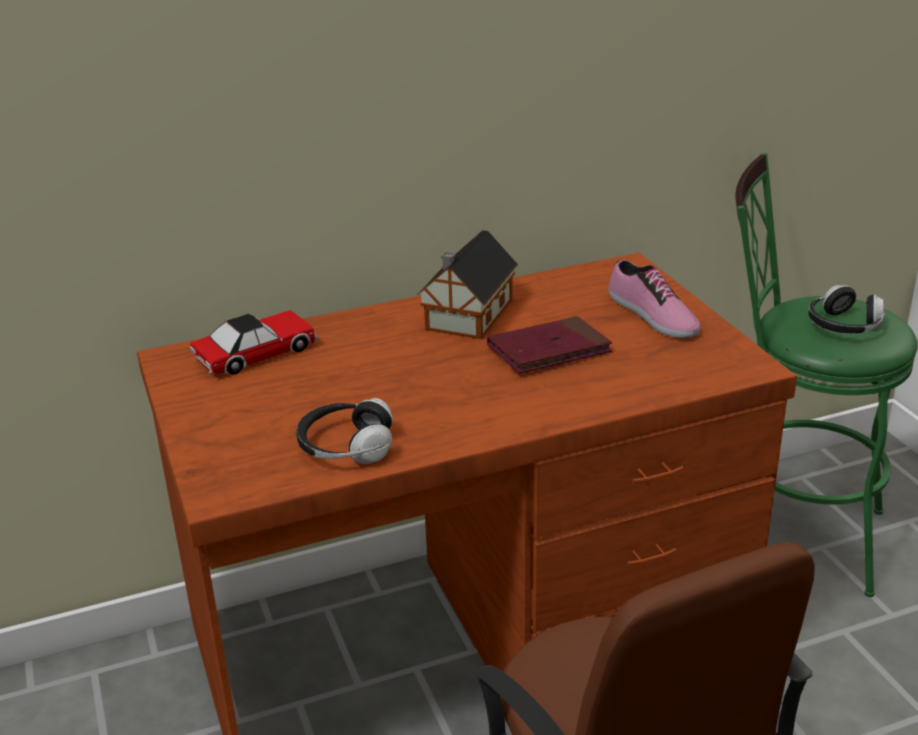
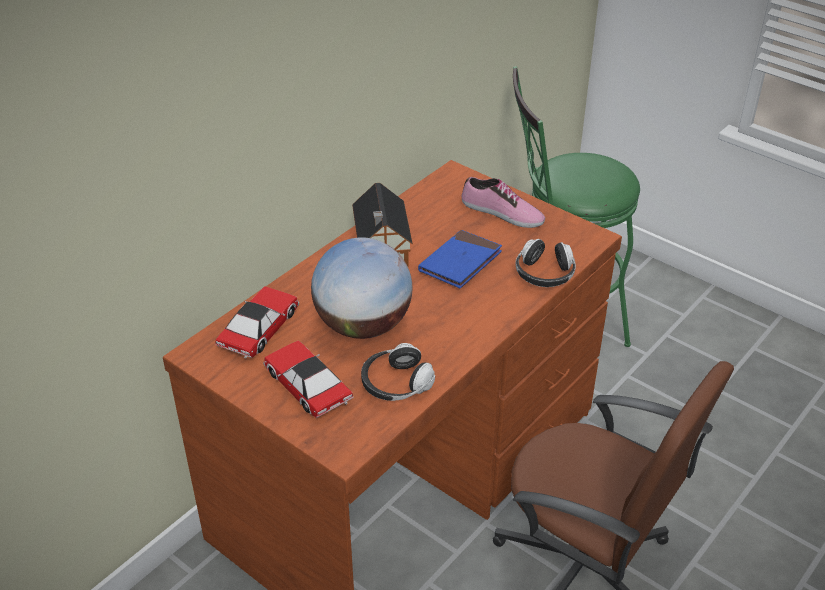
camera: 30 degrees left, 10 degrees up
(248, 419) = (307, 386): none -> toy car
(370, 380) = (363, 325): none -> globe
(549, 350) = (460, 262): red book -> blue book
(843, 326) = (593, 178): headphones -> headphones (544, 274)

